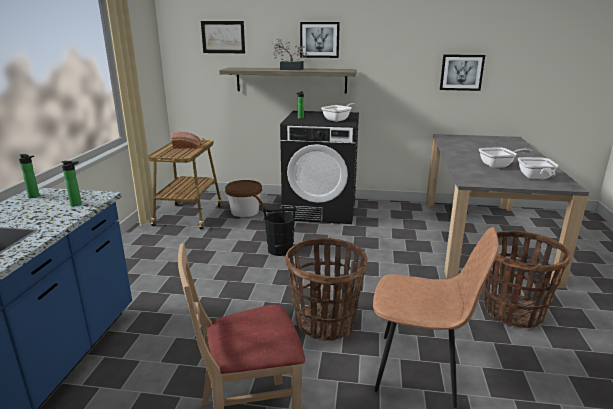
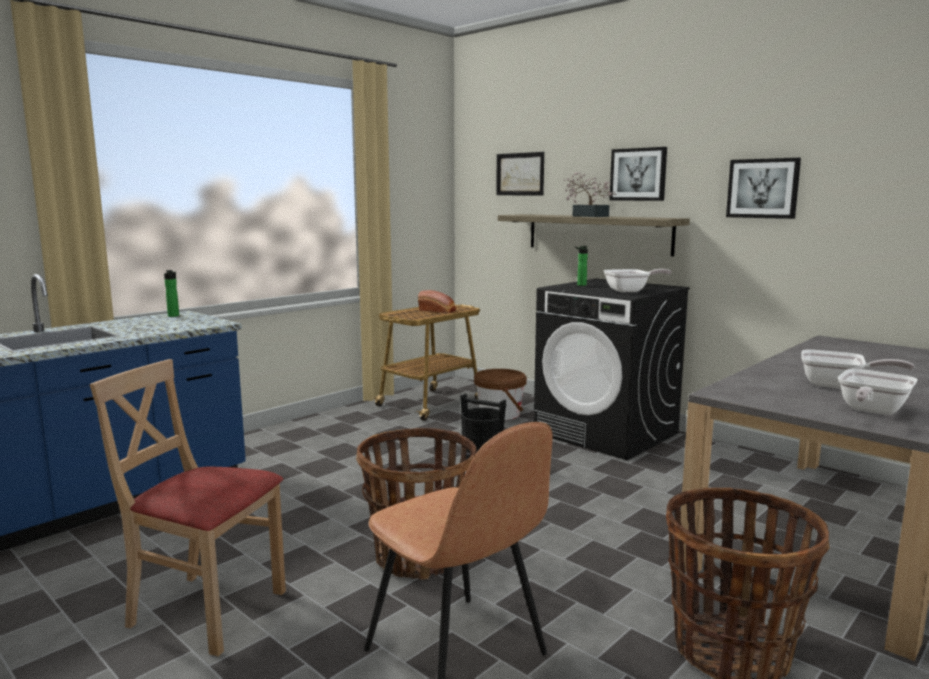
camera: 35 degrees right, 10 degrees down
(78, 204) = (186, 325): bottle -> none
(461, 72) = (873, 226): picture -> picture (763, 188)

